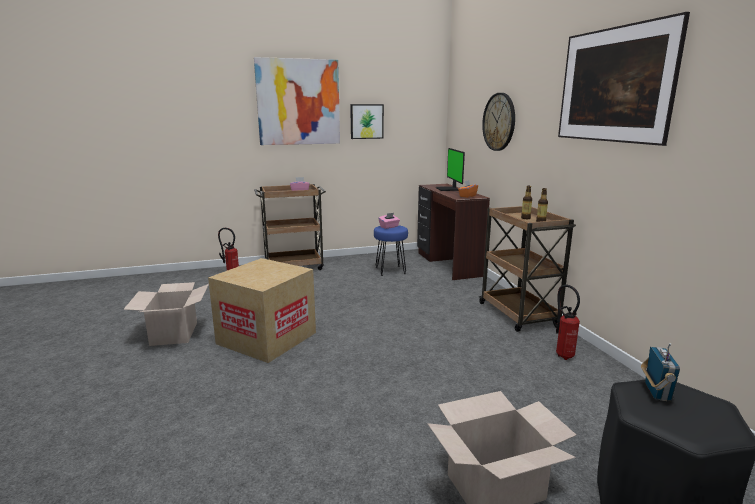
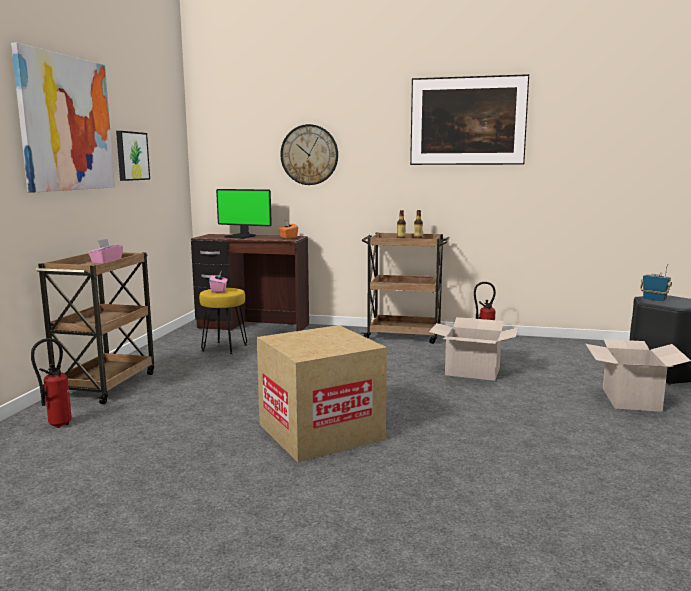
camera: 60 degrees left, 5 degrees down
(174, 333) = (223, 486): cardboard box -> cardboard box (472, 371)
(390, 270) = (224, 348): blue stool -> yellow stool

